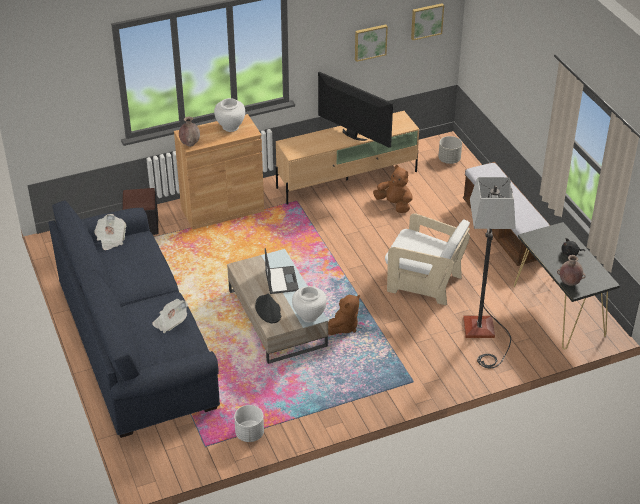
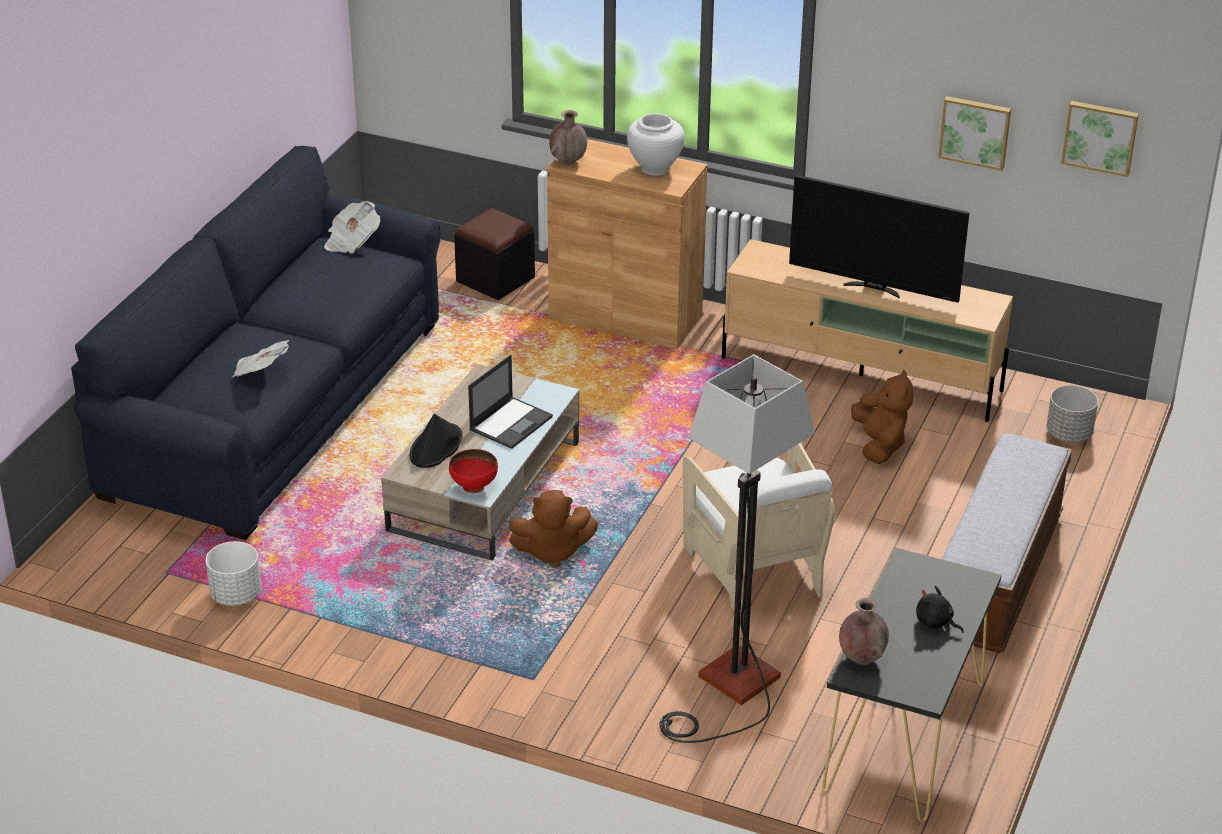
camera: 45 degrees right, 5 degrees down
(309, 316) = (474, 487): white vase -> red bowl
(352, 135) = (873, 288): television -> television turned 120 degrees clockwise

